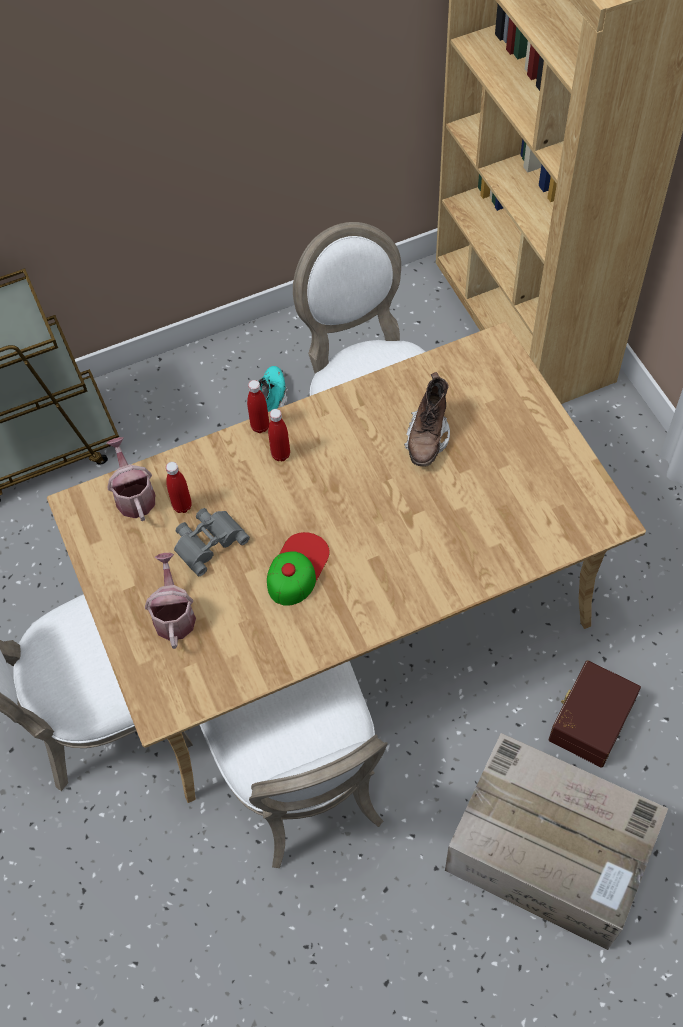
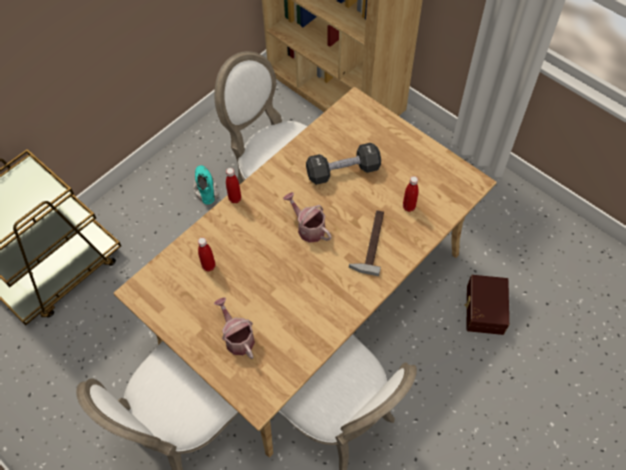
camera: 25 degrees left, 0 degrees up
(134, 495) = (173, 271): watering can -> watering can (308, 228)
(208, 541) = (236, 282): grey binoculars -> none
(280, 455) = (257, 212): red bottle -> red bottle (408, 207)
(297, 568) = (302, 279): cap -> none
(415, 552) = (370, 242): none -> hammer
(427, 439) = (343, 171): brown boot -> black dumbbell
(551, 853) = (500, 396): cardboard box -> none

